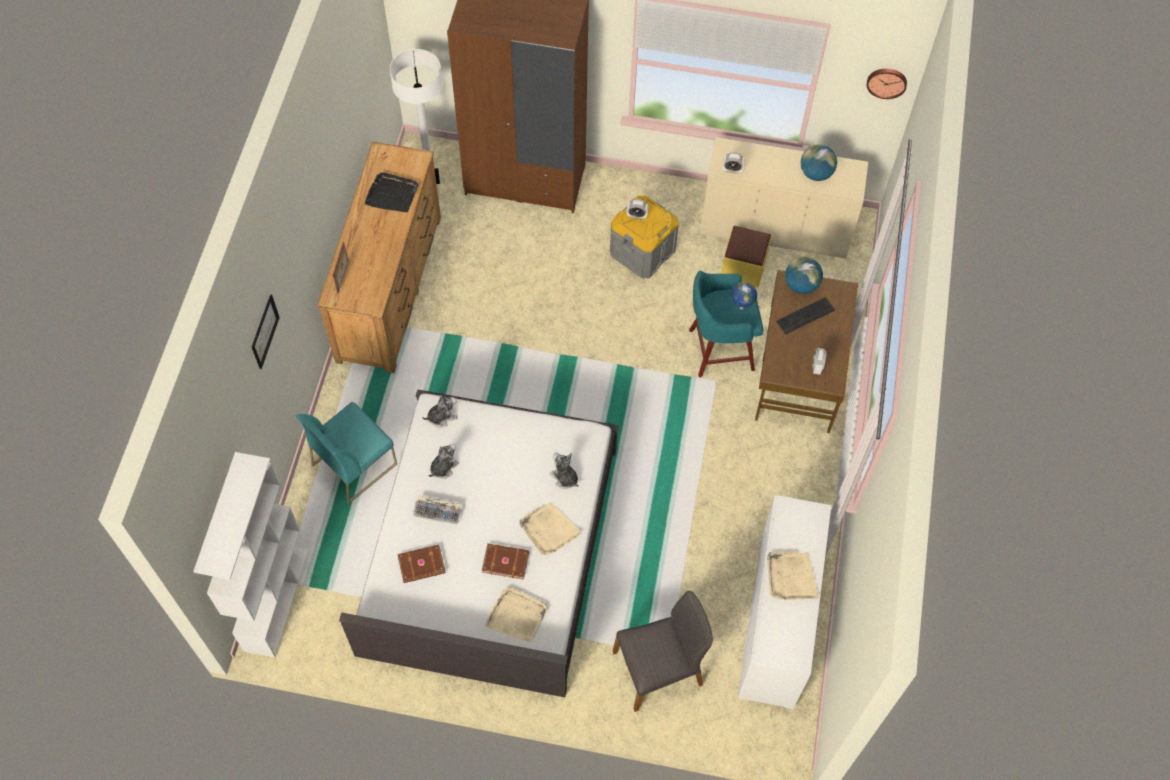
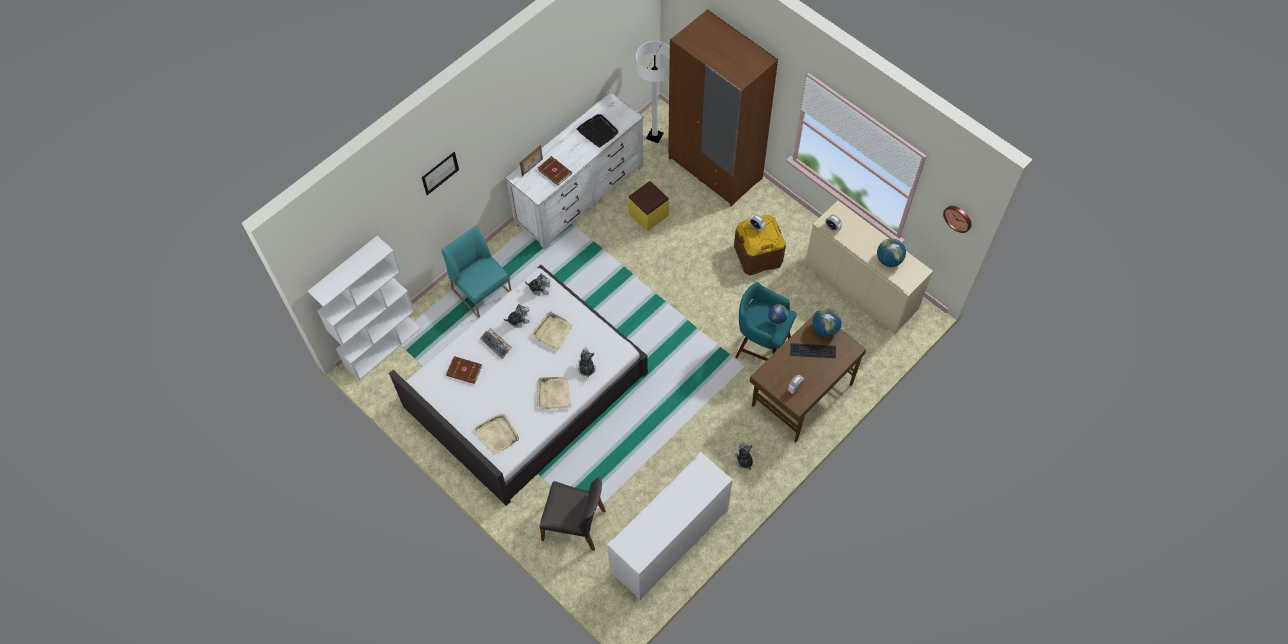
camera: 35 degrees right, 0 degrees up
(354, 464) = (482, 292): turquoise chair -> turquoise chair turned 60 degrees clockwise
(389, 288) = (579, 194): brown dresser -> white dresser
(505, 561) = (514, 397): brown book -> brown book (555, 171)
(642, 251) = (758, 255): grey storage box -> brown storage box
(743, 267) = (818, 302): yellow ottoman -> yellow ottoman (648, 214)
(789, 484) = (743, 460): none -> plush toy
(791, 577) = (671, 508): beige tray -> beige tray (552, 332)

